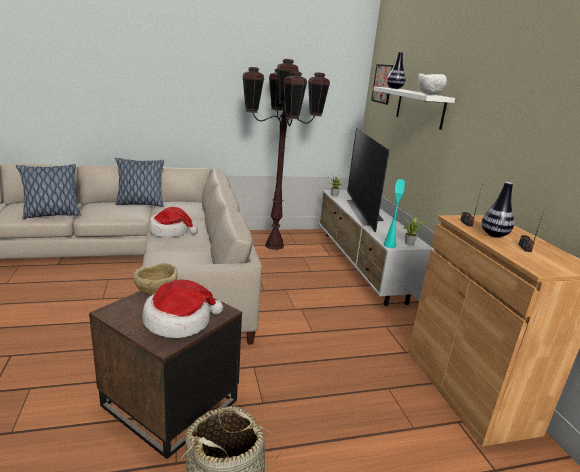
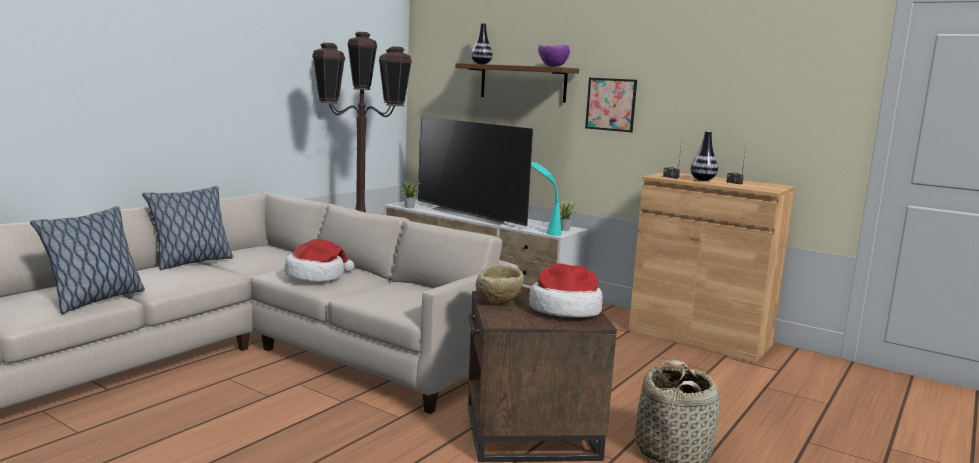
camera: 40 degrees left, 10 degrees down
(382, 84) = (442, 61): picture -> picture (611, 104)
(419, 107) = (523, 83): white shelf -> brown shelf
(428, 94) = (552, 66): white bowl -> purple bowl

